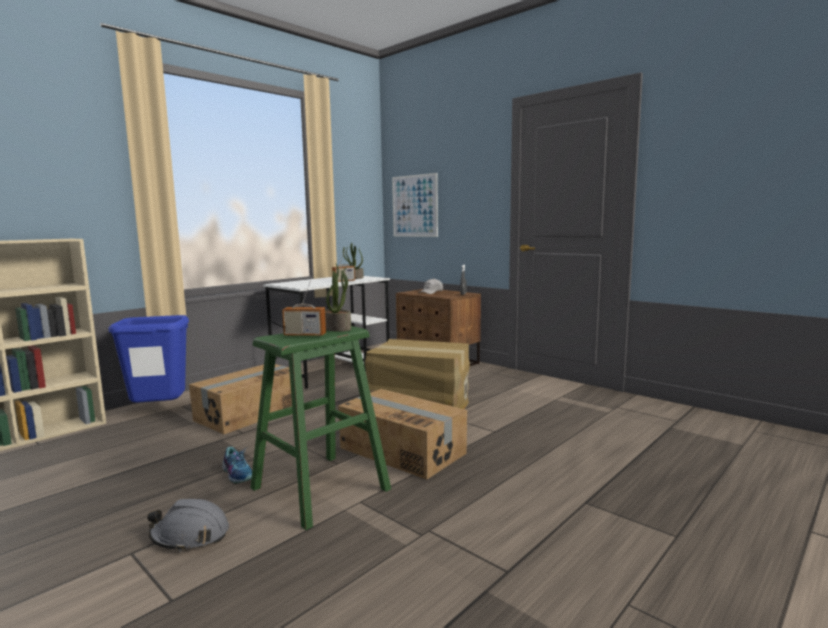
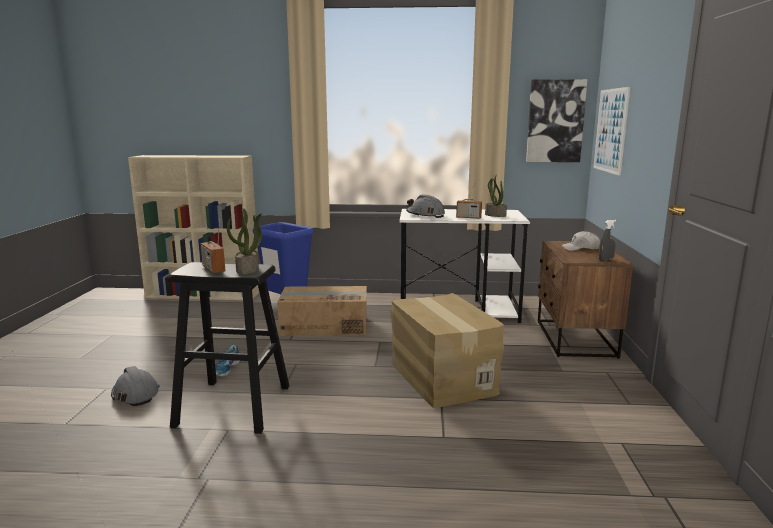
camera: 50 degrees right, 5 degrees up
(305, 284) = (425, 215): none -> grey hard hat
(320, 488) = (234, 405): green stool -> black stool
(360, 201) = (555, 121): none -> picture
(402, 450) = (338, 409): cardboard box -> none

